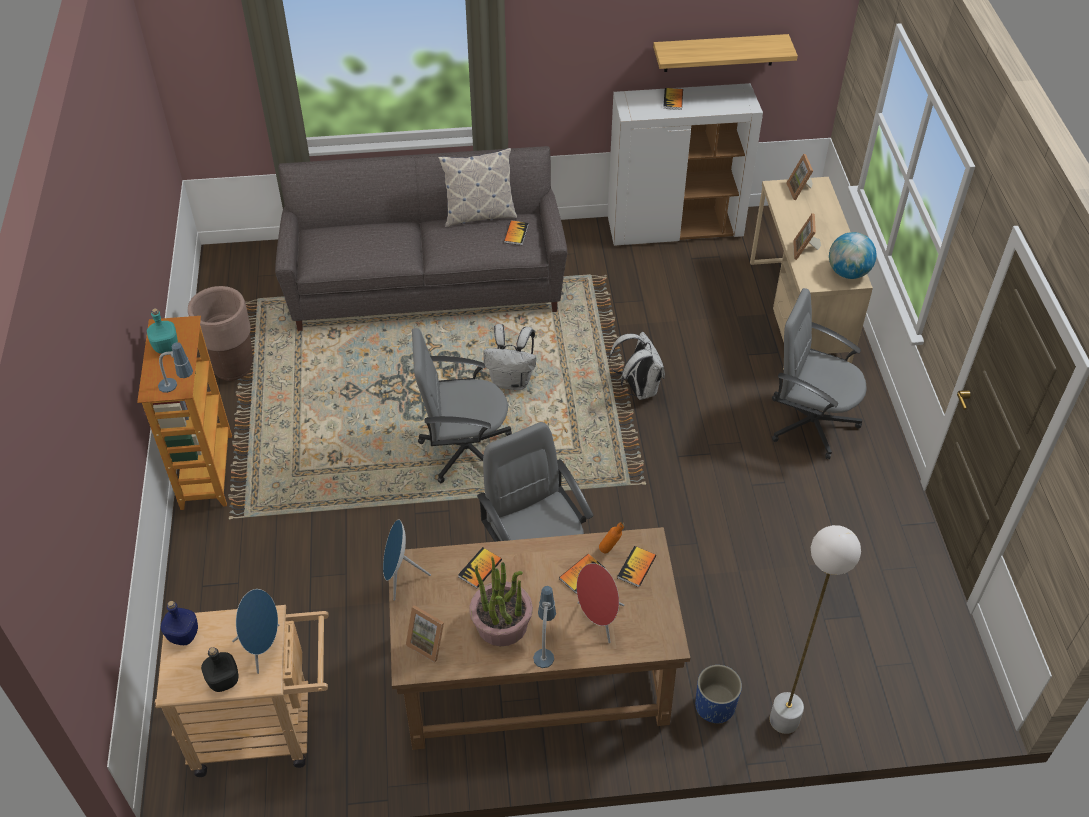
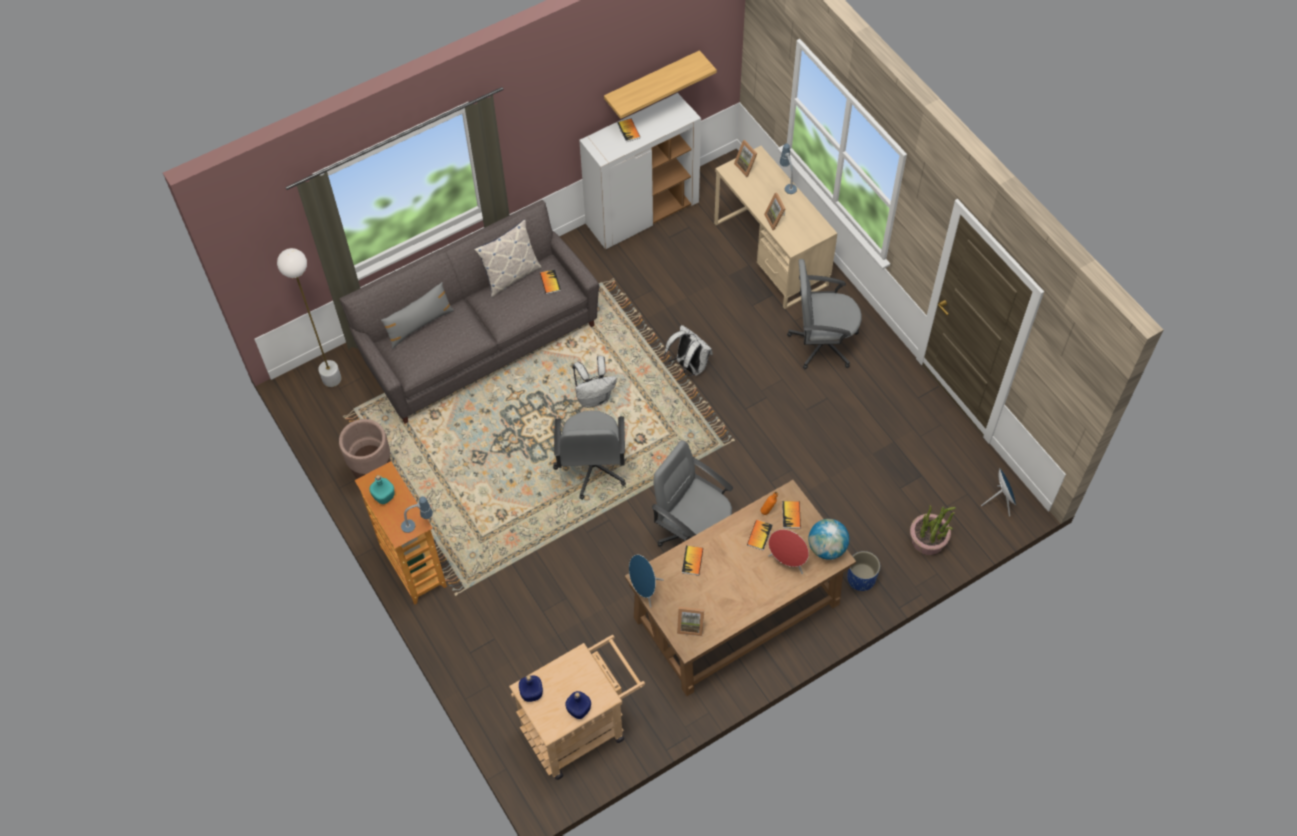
camera: 25 degrees left, 10 degrees up
(223, 681) = (578, 710): black bottle -> blue bottle
(262, 647) = (589, 677): blue speaker -> blue speaker (999, 501)
(354, 226) = (419, 325): none -> grey pillow
(464, 449) = (592, 468): grey office chair -> grey office chair turned 60 degrees counterclockwise
(501, 624) = (728, 592): potted plant -> potted plant (928, 540)
(545, 645) = (764, 594): table lamp -> table lamp (787, 183)
(784, 720) = (908, 568): white floor lamp -> white floor lamp (331, 379)
(848, 272) = (815, 227): globe -> globe (827, 548)

